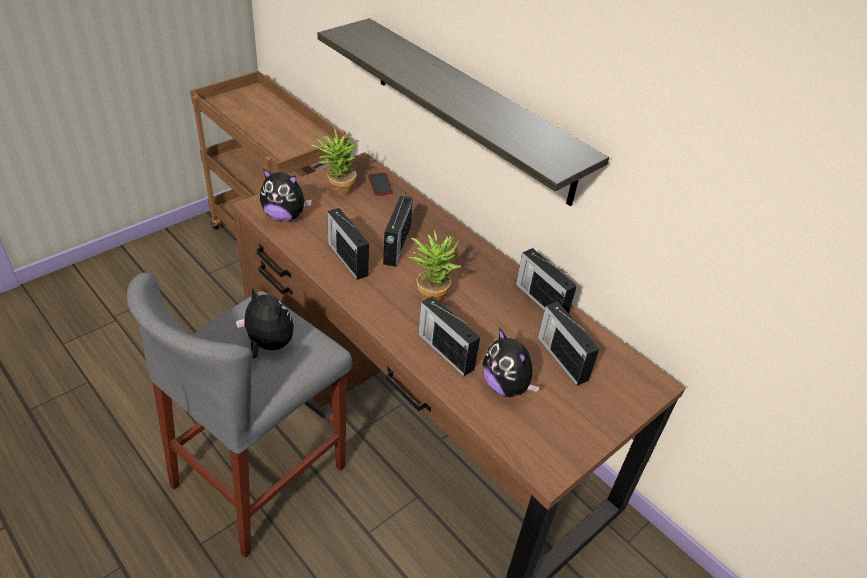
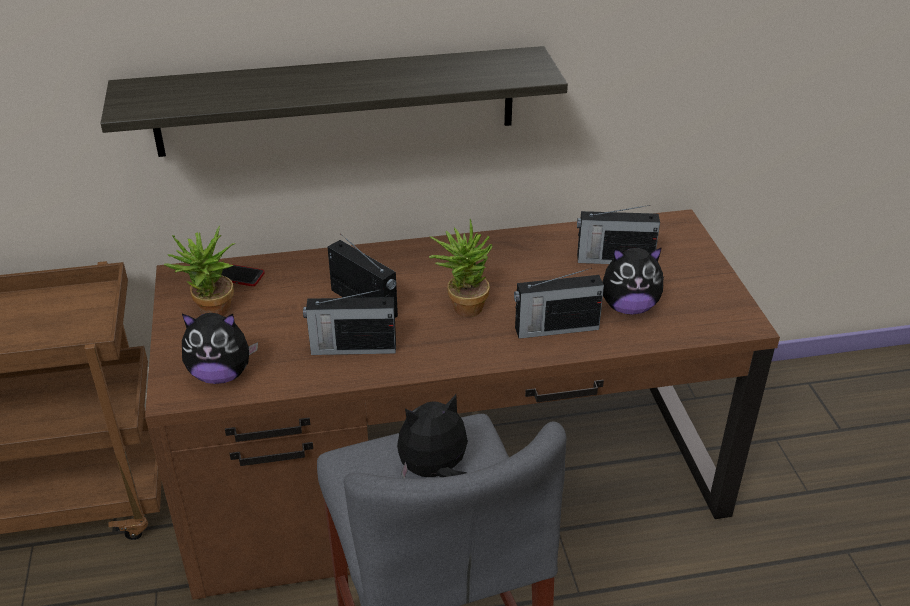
camera: 55 degrees left, 5 degrees down
(284, 216) = (221, 374): plush toy -> plush toy turned 45 degrees clockwise
(540, 299) = (526, 240): radio -> none

